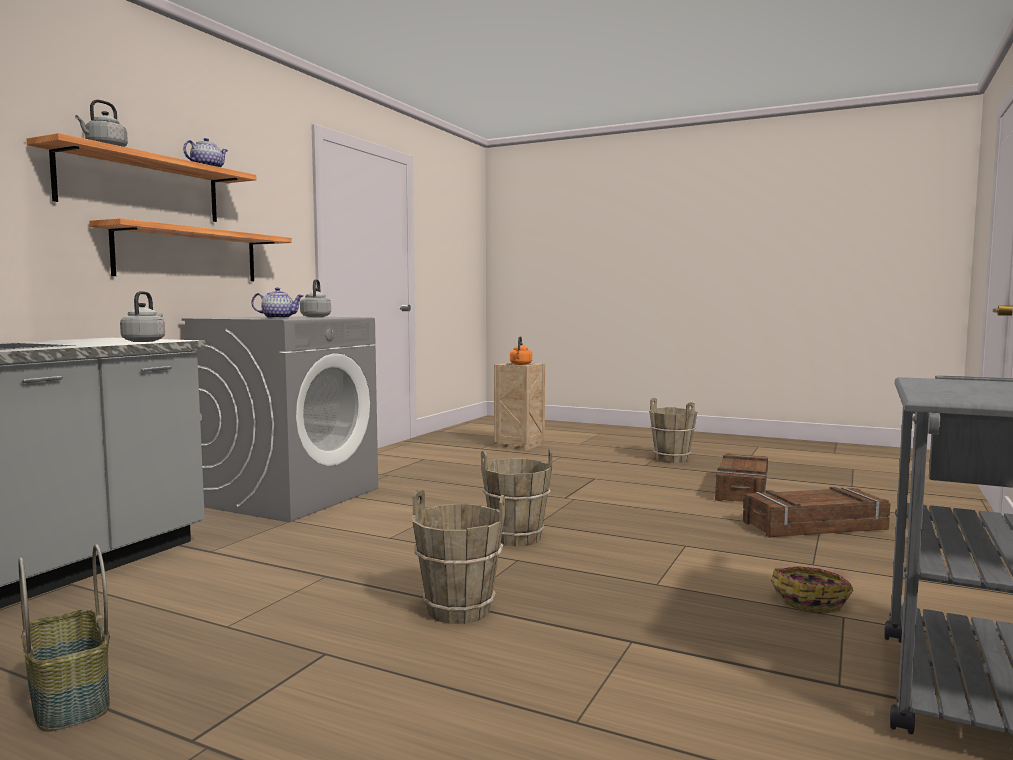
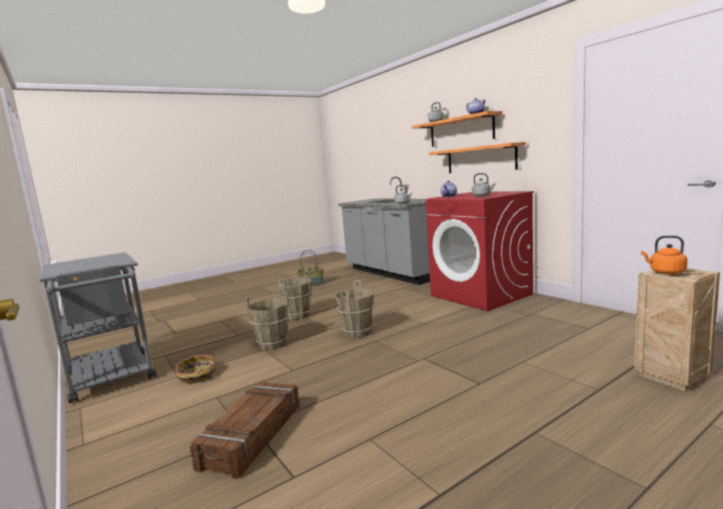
camera: 120 degrees right, 5 degrees up
(290, 496) = (481, 295): grey washing machine -> red washing machine
(672, 459) = (571, 469): brown bucket -> brown bucket (273, 344)
(743, 489) = (379, 454): crate -> none

